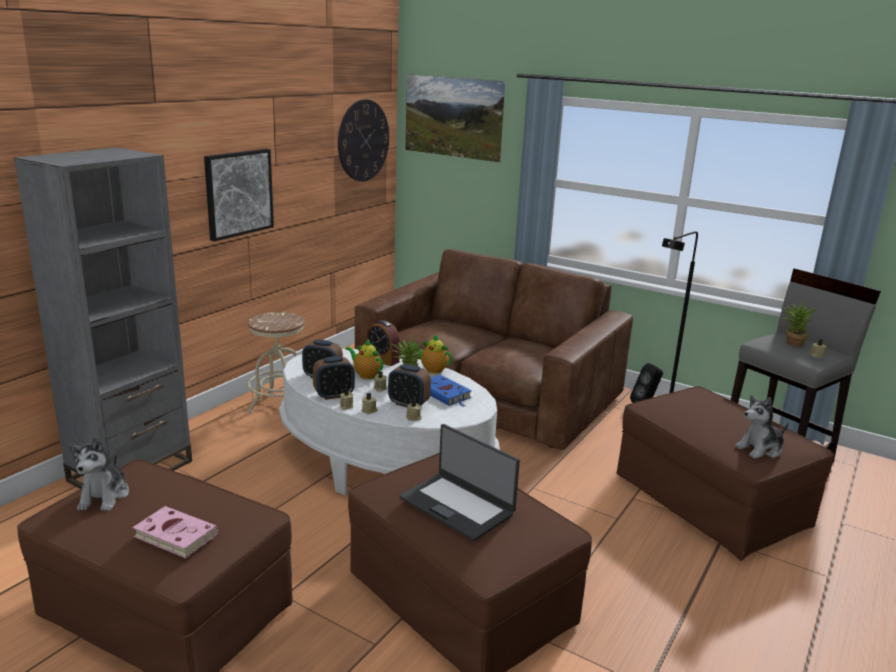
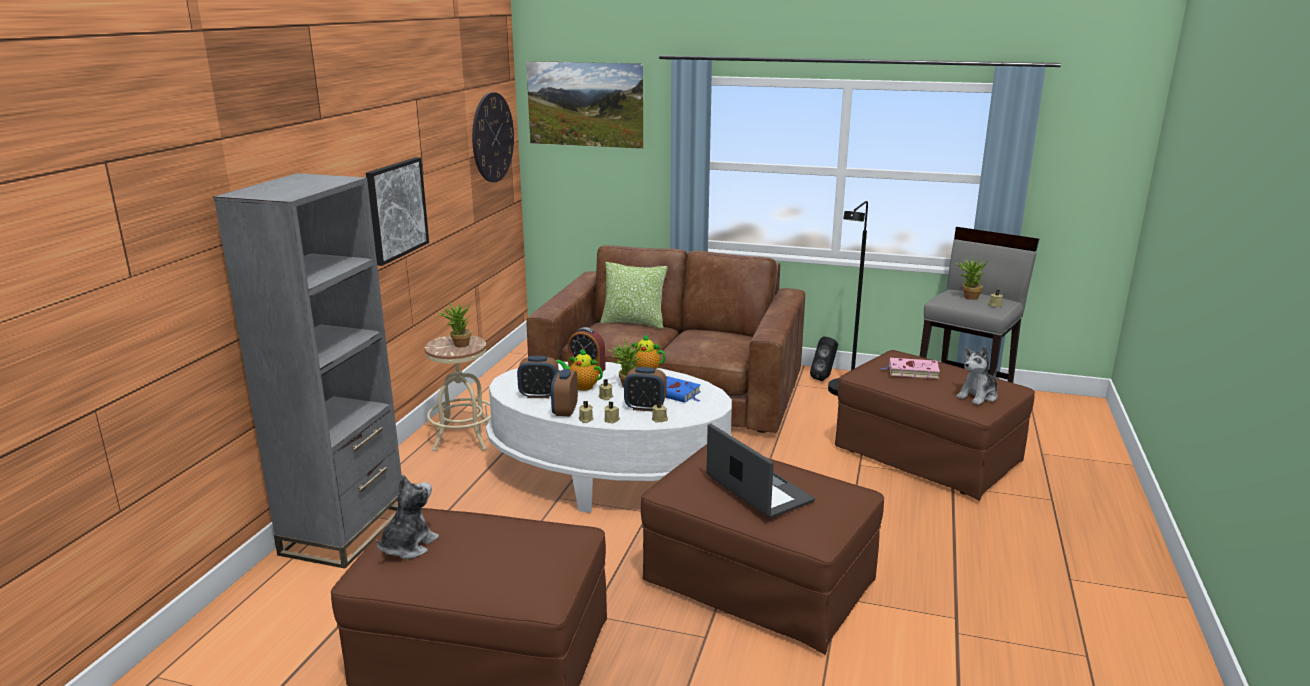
camera: 15 degrees left, 0 degrees up
(104, 496) = (408, 546): plush toy -> plush toy turned 135 degrees counterclockwise
(173, 535) = (512, 566): pink book -> pink book (911, 371)
(278, 321) = (458, 345): none -> potted plant
(334, 395) = (565, 411): alarm clock -> alarm clock turned 135 degrees clockwise
(457, 505) = (757, 489): laptop -> laptop turned 150 degrees counterclockwise
(464, 324) = (634, 323): none -> pillow

